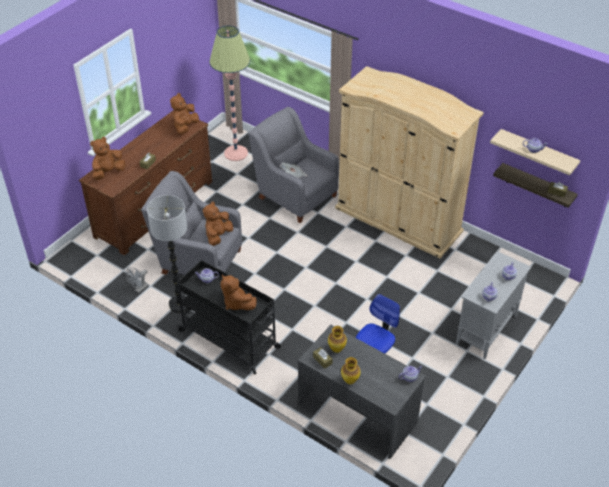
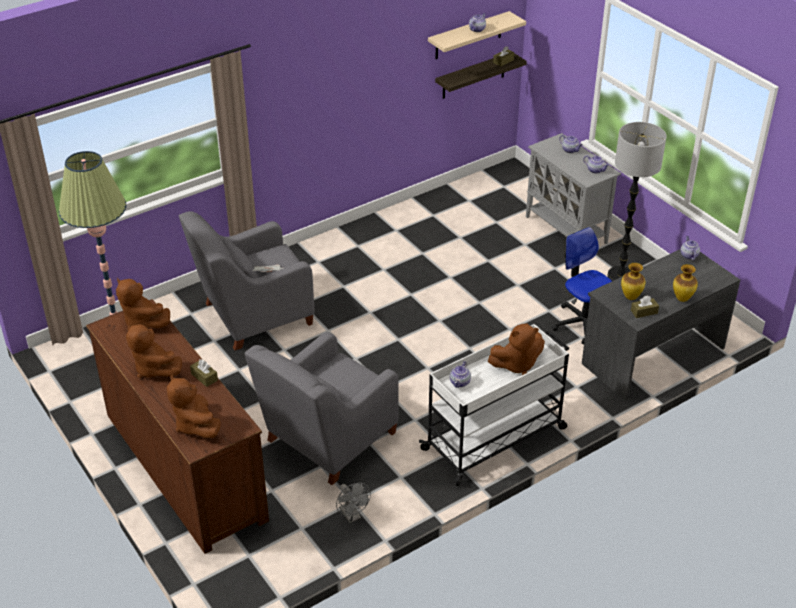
camera: 70 degrees left, 5 degrees down
(179, 304) = (406, 477): floor lamp -> floor lamp (621, 277)
(218, 236) = (349, 372): brown plush toy -> brown plush toy (154, 369)
(230, 340) = (495, 438): black cart -> white cart
(398, 219) = (358, 242): beige wardrobe -> none

